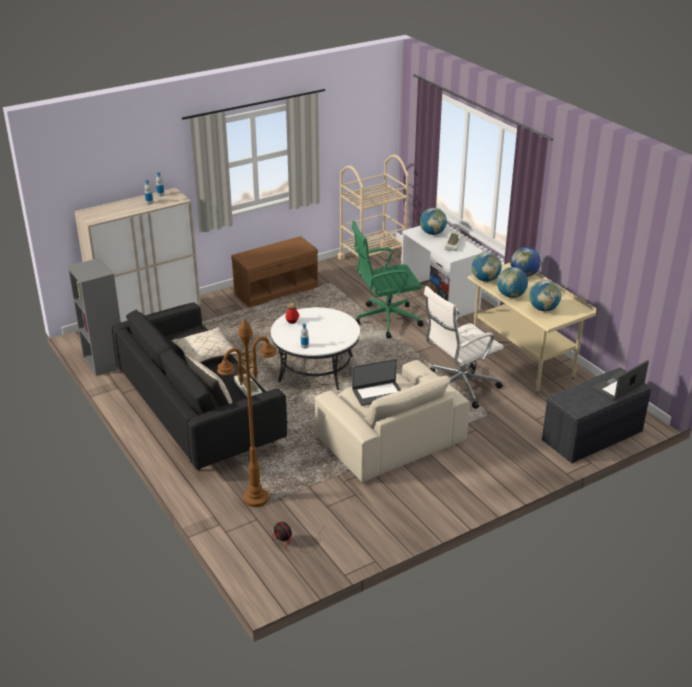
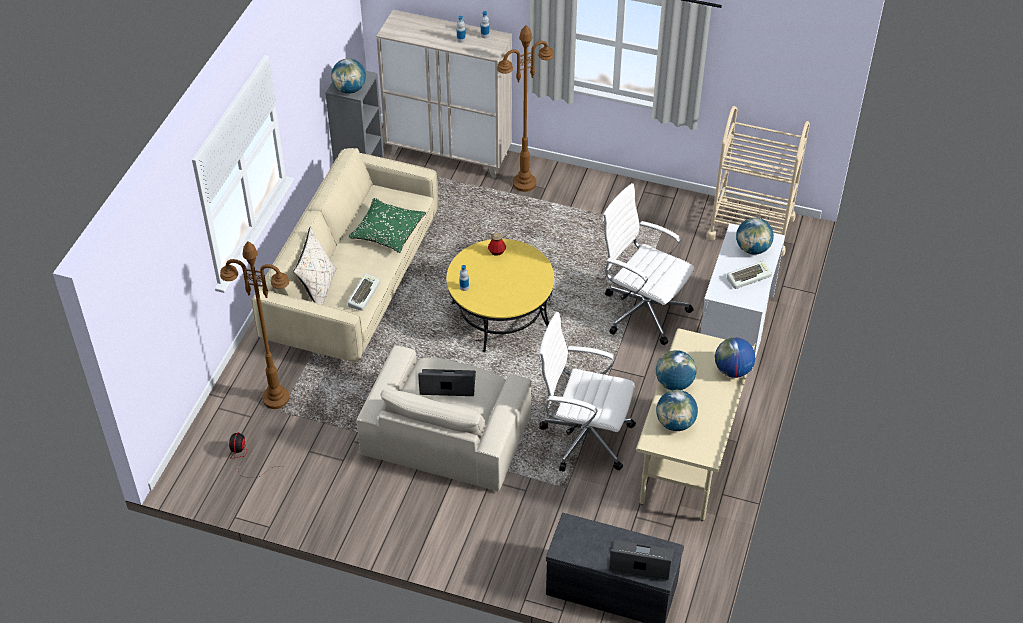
camera: 50 degrees right, 15 degrees up
(199, 412) = (353, 283): black sofa -> beige sofa
(205, 354) = (387, 232): beige pillow -> green pillow
(219, 308) = (524, 183): none -> brown floor lamp
(276, 290) = (603, 198): brown bench -> none
(316, 369) = (500, 315): white coffee table -> yellow coffee table
(378, 393) = (447, 384): laptop -> laptop turned 150 degrees clockwise
(385, 320) = (642, 310): green office chair -> white office chair
(485, 279) = (685, 345): globe -> globe (350, 89)

